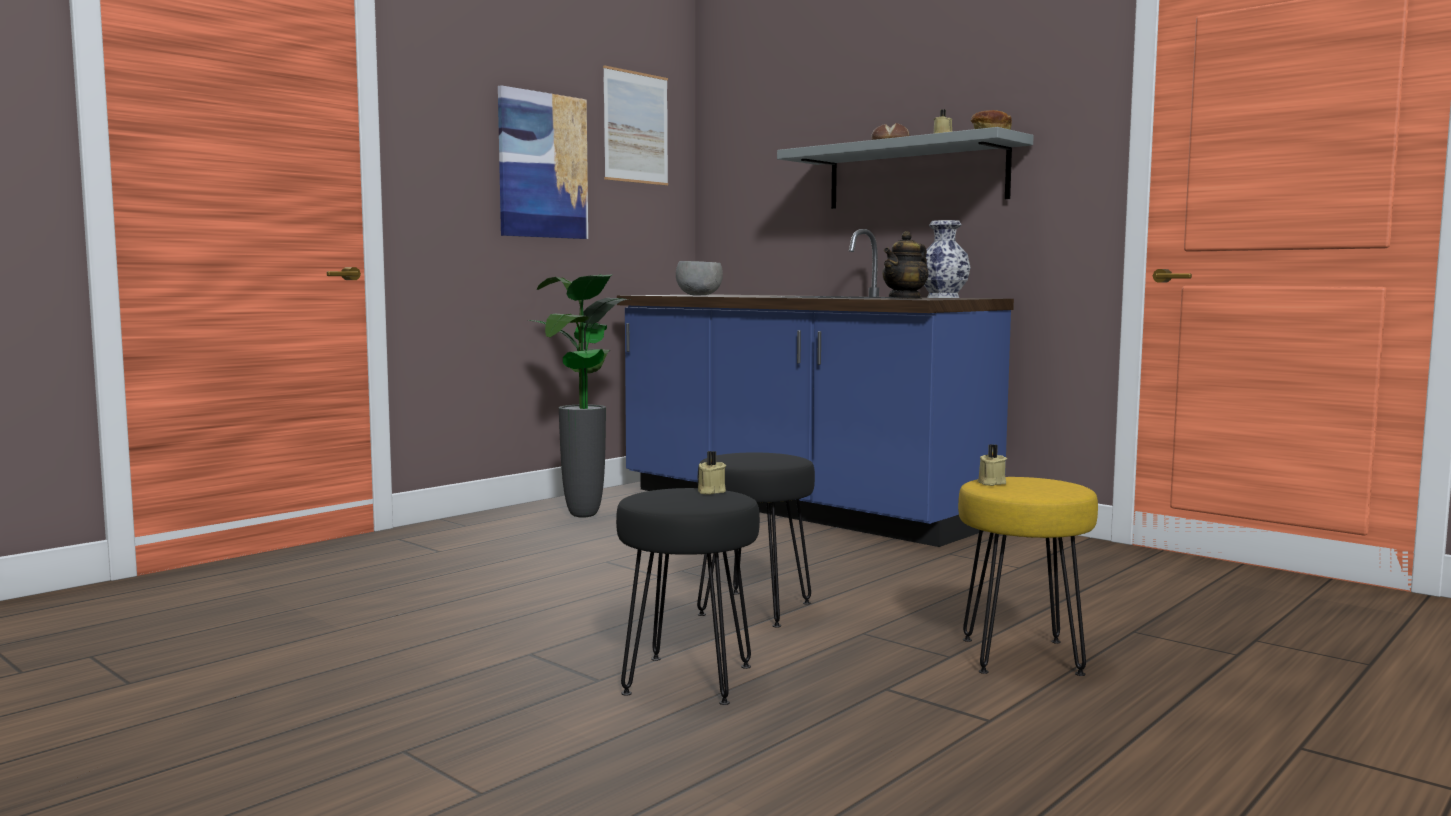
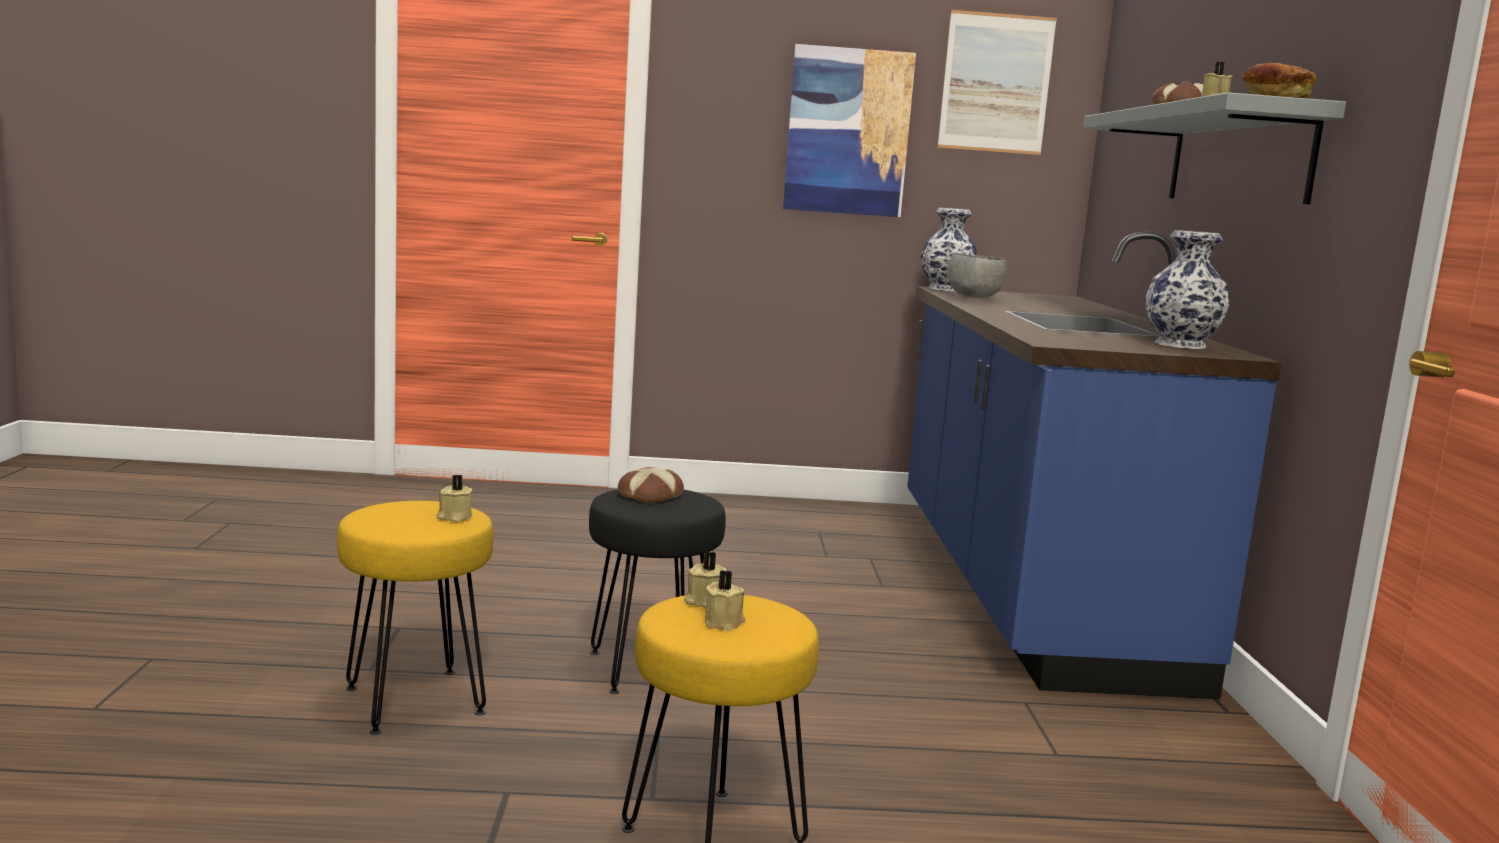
camera: 45 degrees right, 5 degrees up
(583, 517) = (790, 526): potted plant -> none
(646, 295) = (945, 289): none -> vase
(687, 679) = (416, 700): black stool -> yellow stool
(740, 457) = (649, 495): none -> bread
(905, 298) = (1075, 338): teapot -> none
(1035, 486) = (724, 623): none -> beige candle

